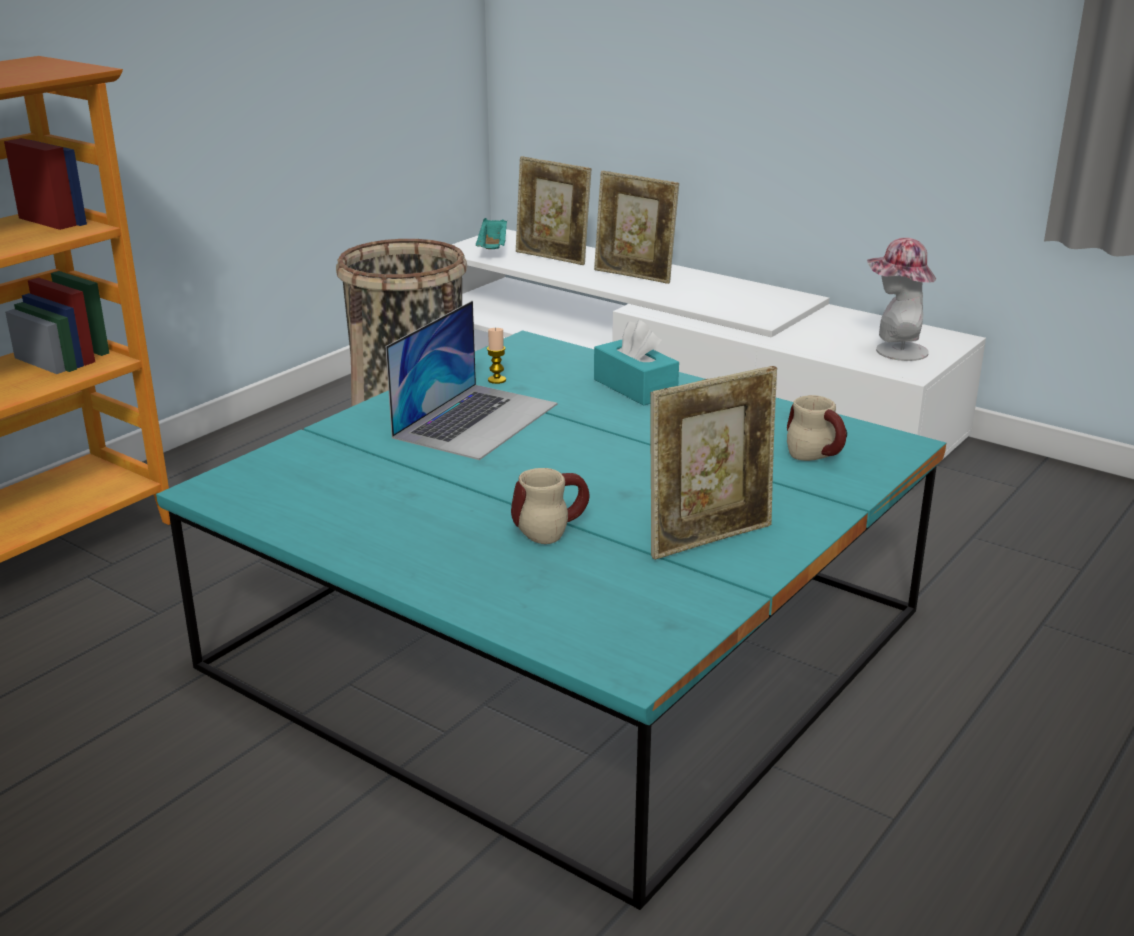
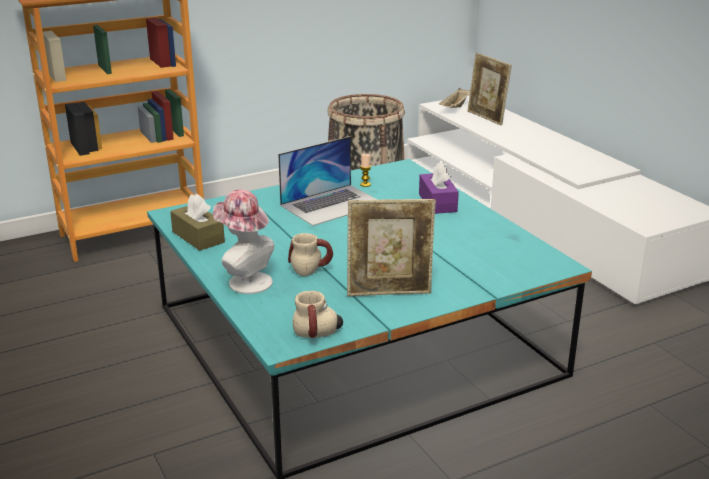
camera: 25 degrees right, 0 degrees up
(300, 519) = (198, 237): none -> brown tissue box
(493, 249) = (455, 108): turquoise tray -> beige tray
(634, 276) = (525, 137): picture frame -> none
(635, 387) = (437, 203): turquoise tissue box -> purple tissue box
(823, 454) = (505, 262): mug -> mug (318, 334)
(894, 351) = (650, 212): hat -> hat (245, 281)

